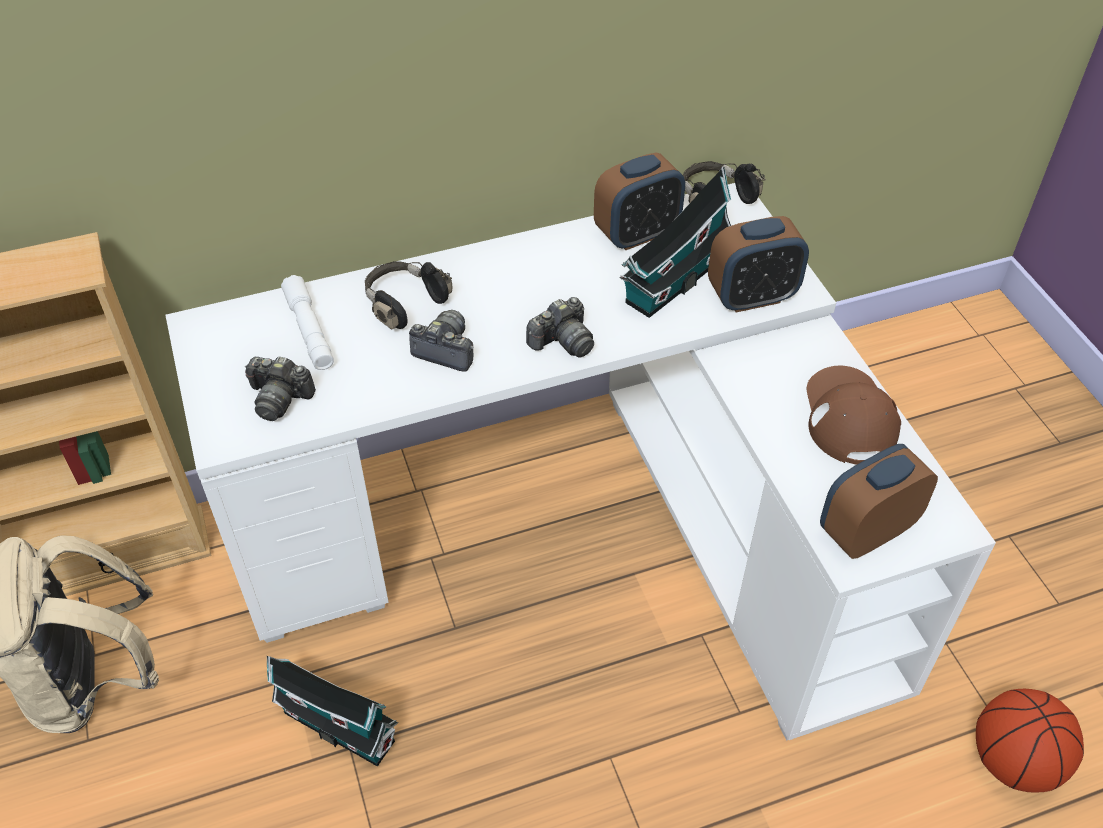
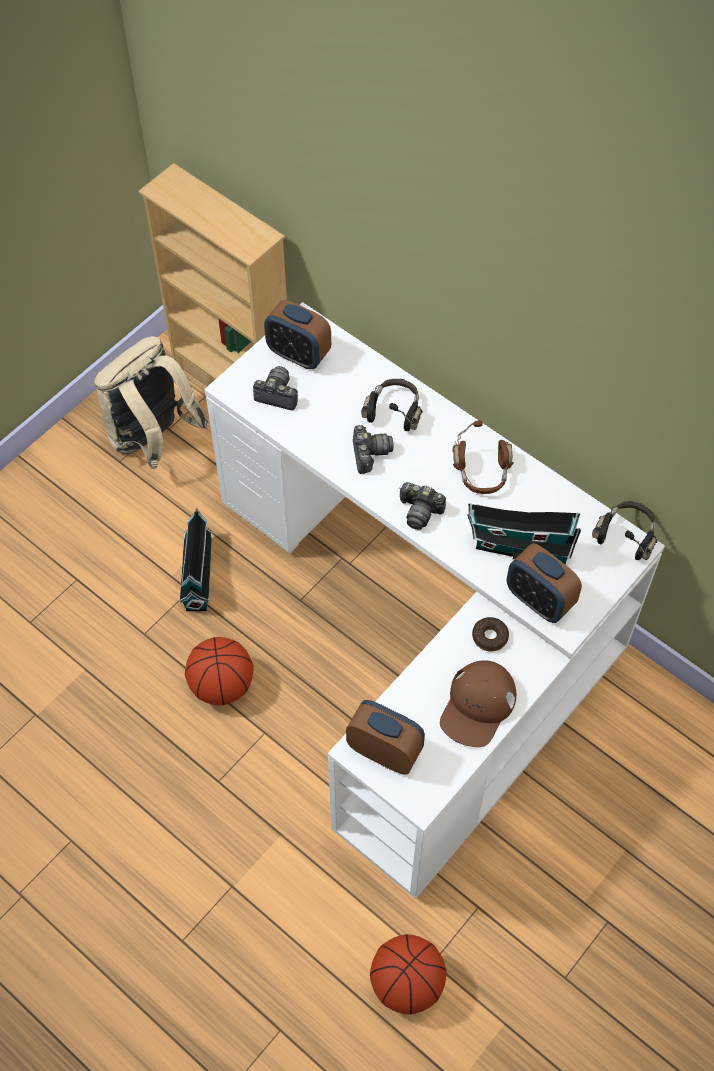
camera: 60 degrees right, 10 degrees up
(279, 398) = (277, 395): camera -> camera turned 120 degrees clockwise
(309, 330) = (338, 377): white flashlight -> none
(512, 775) = (221, 685): none -> basketball
(552, 269) = (482, 473): none -> brown headphones
(637, 234) = (552, 505): alarm clock -> alarm clock (298, 354)
(763, 366) = (490, 637): none -> donut
(849, 417) = (477, 706): brown cap -> brown cap turned 150 degrees clockwise

